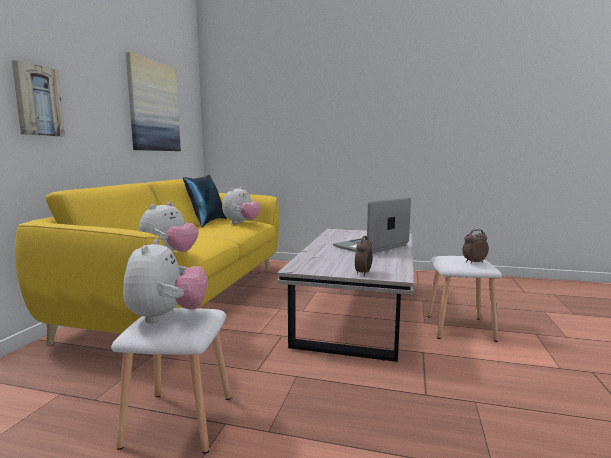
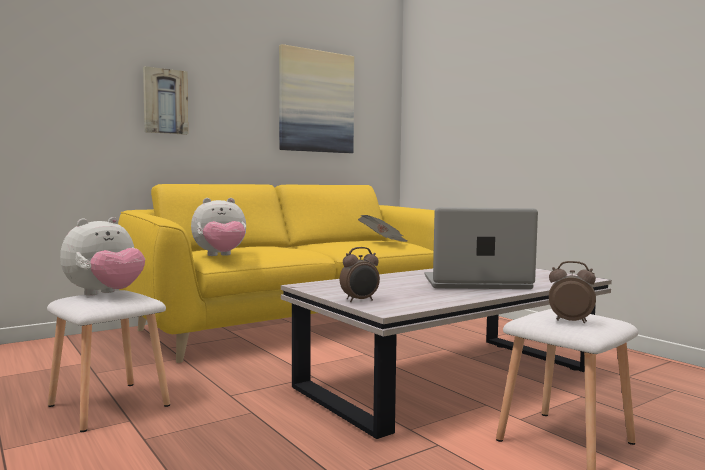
camera: 40 degrees right, 5 degrees down
(207, 222) = (355, 239): blue pillow -> none
(241, 223) = (383, 242): plush toy -> newspaper

